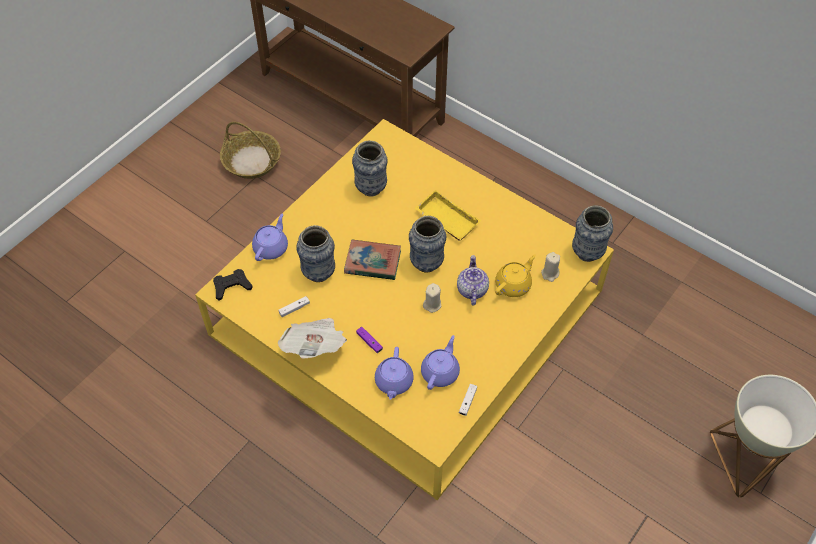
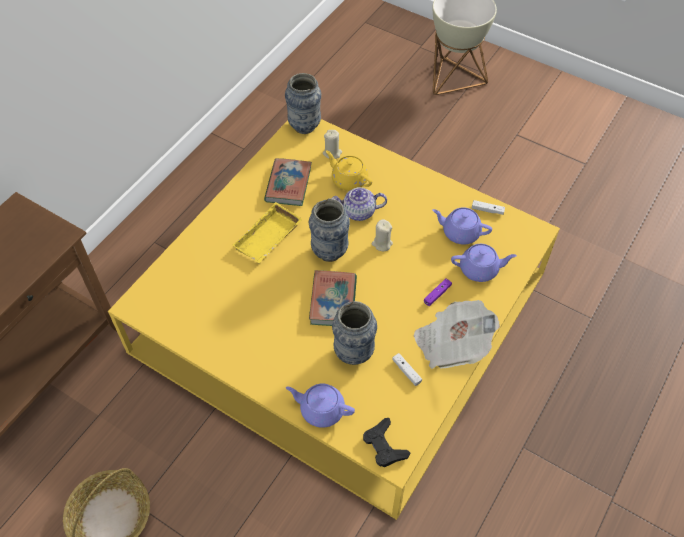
camera: 95 degrees left, 0 degrees up
(371, 188) = (224, 313): vase -> none
(509, 236) = (288, 184): none -> book

